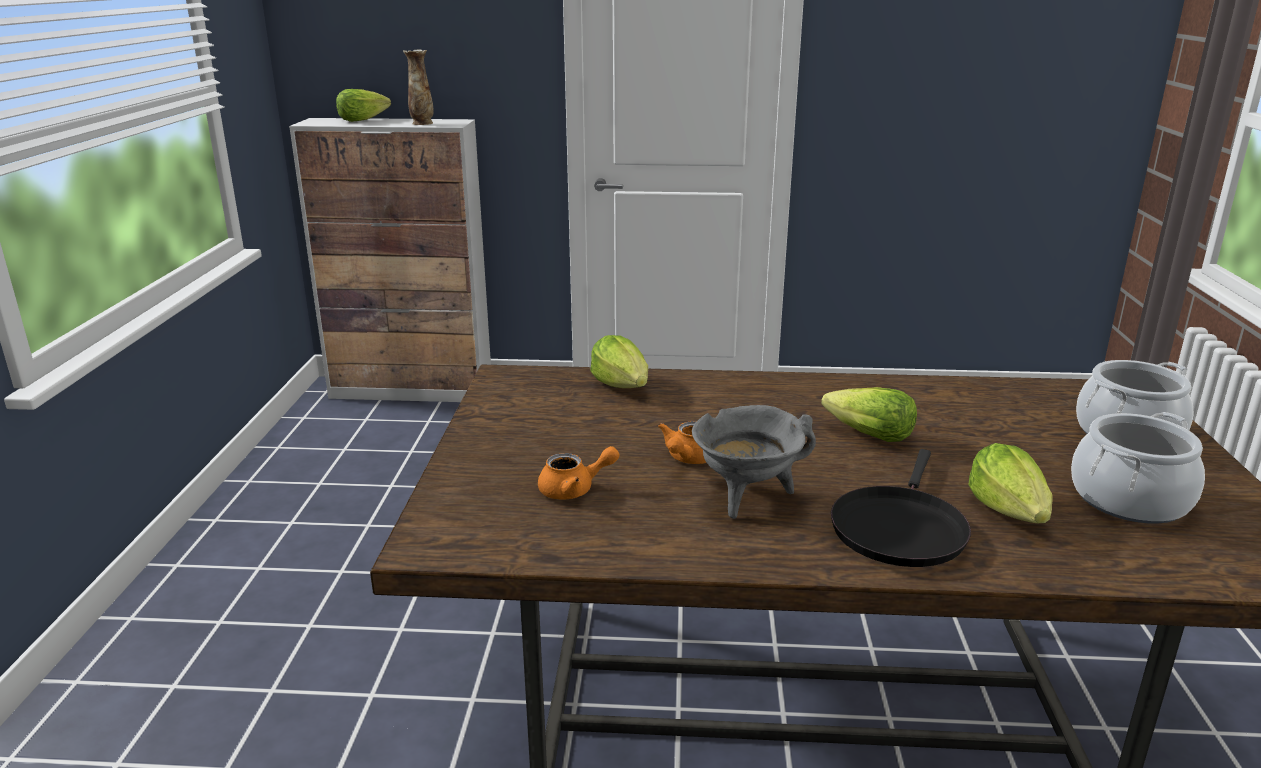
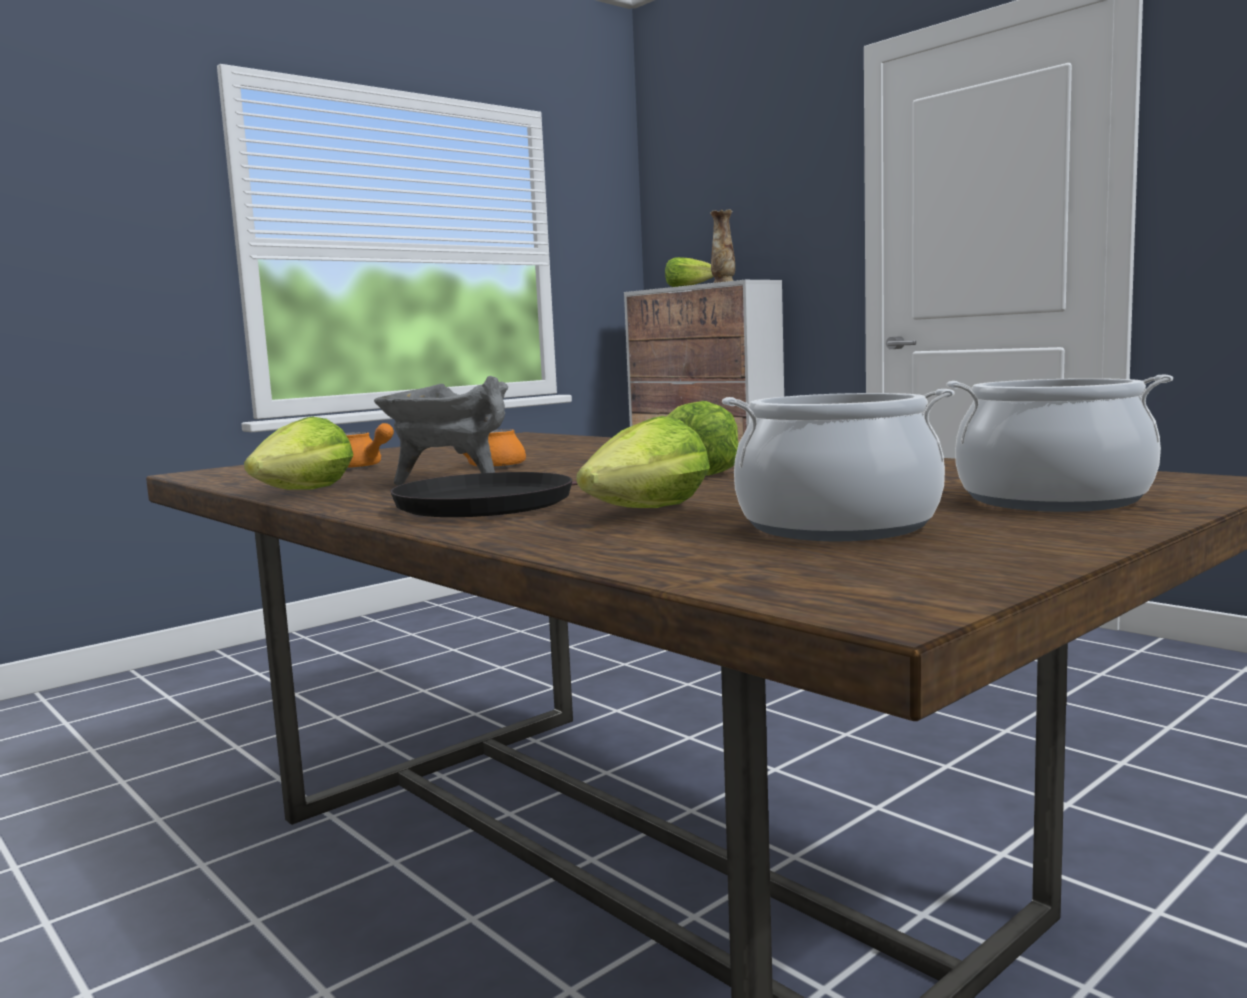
camera: 45 degrees right, 15 degrees down
(622, 385) = (584, 442): lettuce -> lettuce (305, 492)

